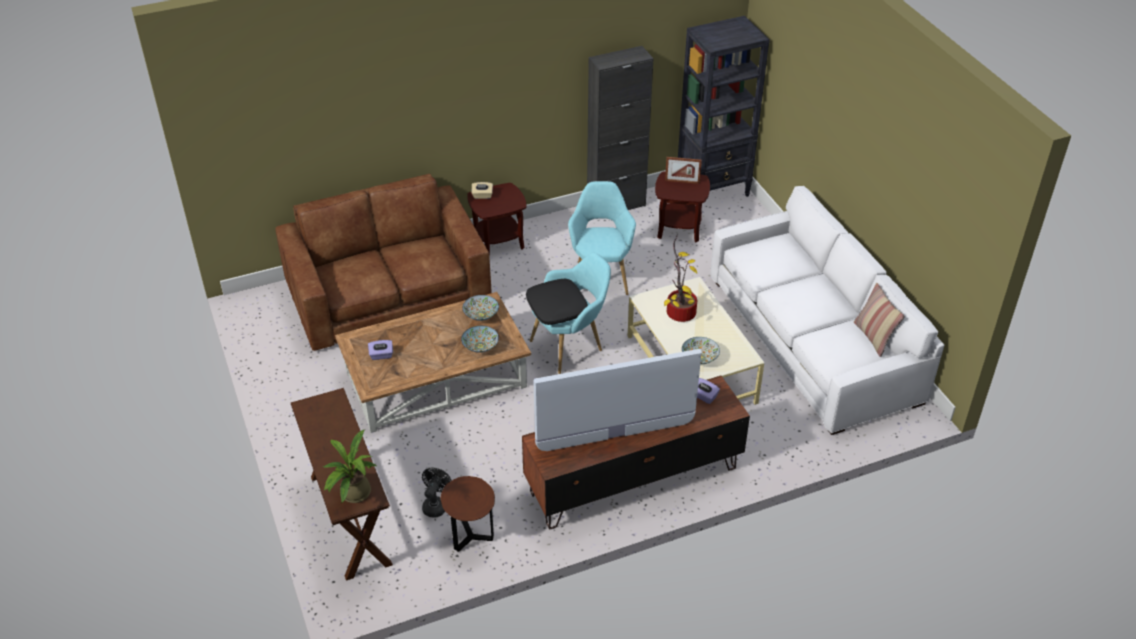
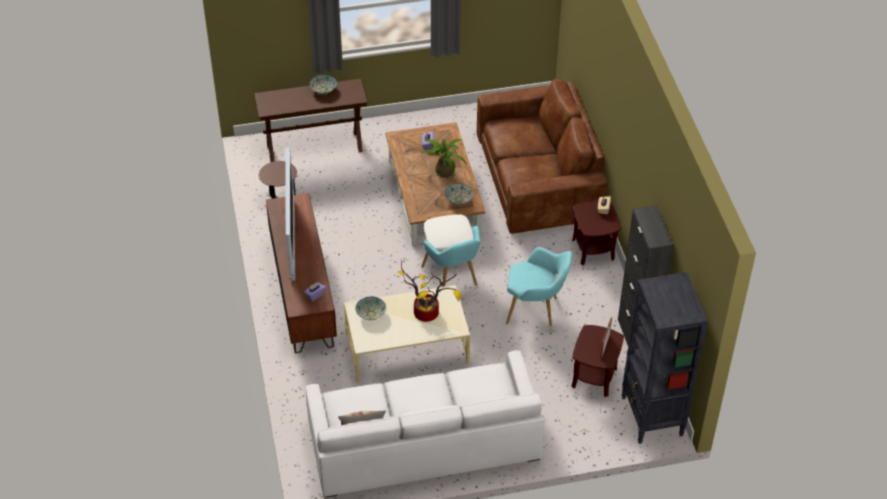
camera: 100 degrees right, 5 degrees up
(352, 495) = (271, 102): potted plant -> potted plant (443, 170)
(436, 505) = (313, 188): black fan -> none
(480, 346) = (423, 195): bowl -> bowl (323, 89)
(557, 308) = (448, 237): black pillow -> white pillow

